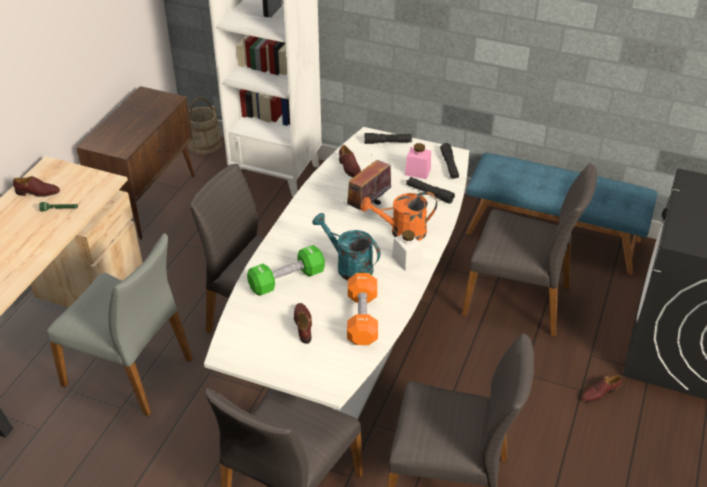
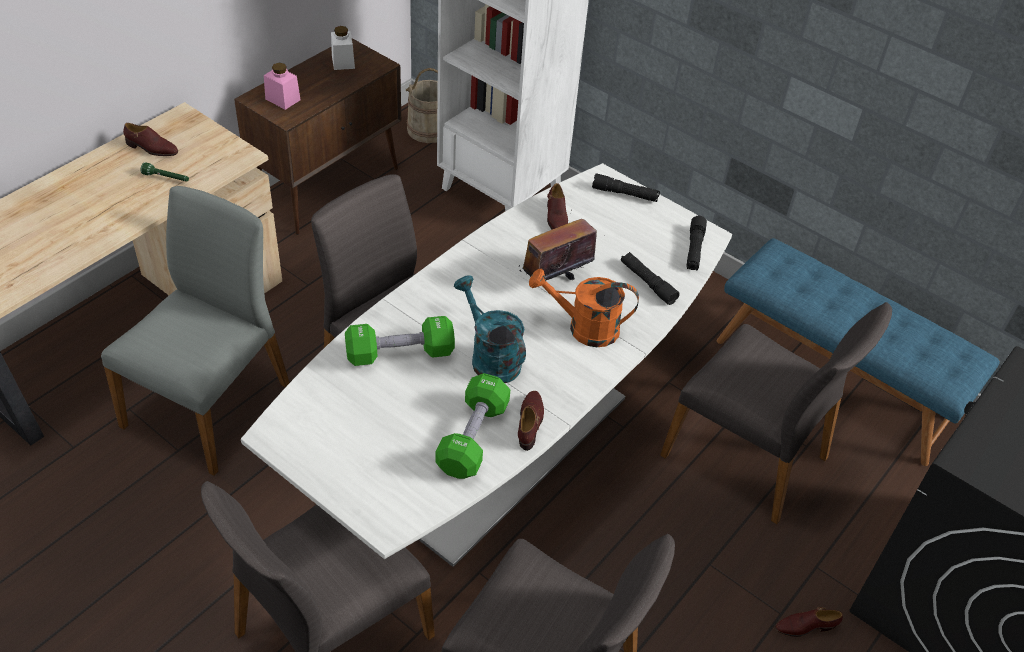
camera: 15 degrees right, 5 degrees up
(130, 371) = (210, 404): grey chair -> grey chair turned 105 degrees counterclockwise
(303, 325) = (391, 424): brown shoe -> brown shoe (530, 423)
(362, 318) = (473, 438): orange dumbbell -> green dumbbell
(407, 260) = (571, 371): white jar -> white jar (343, 61)
(417, 172) = (646, 247): pink jar -> pink jar (282, 99)

